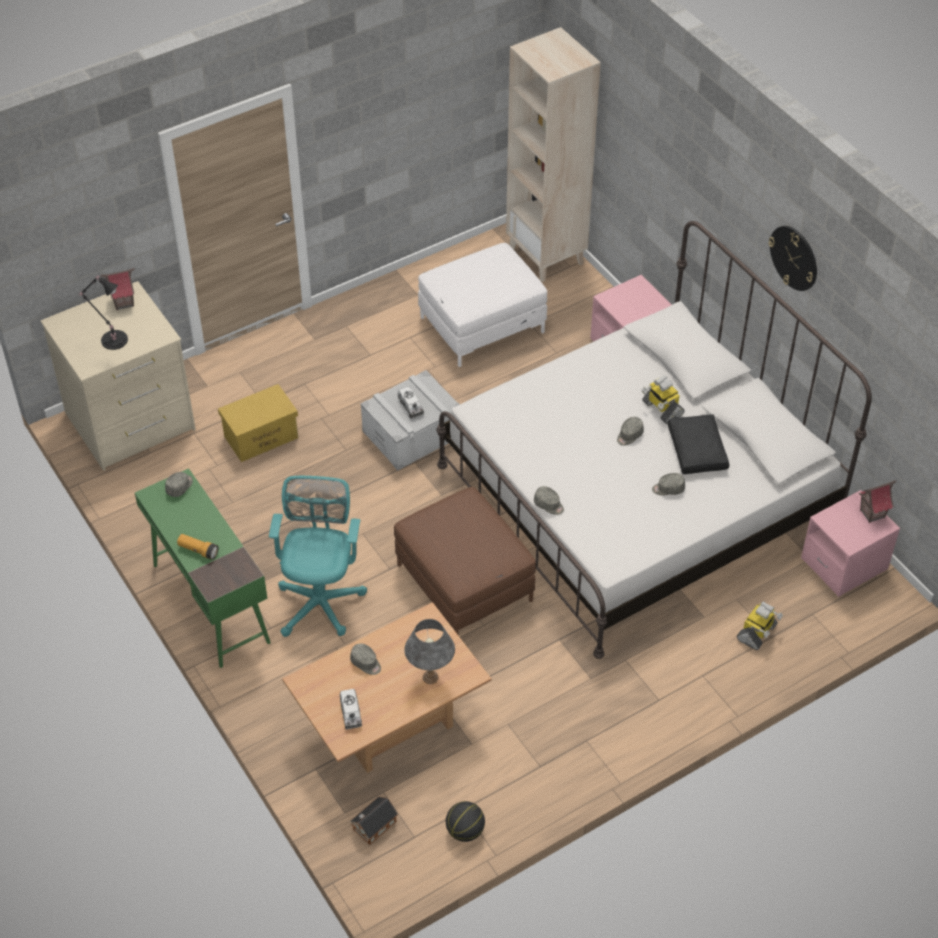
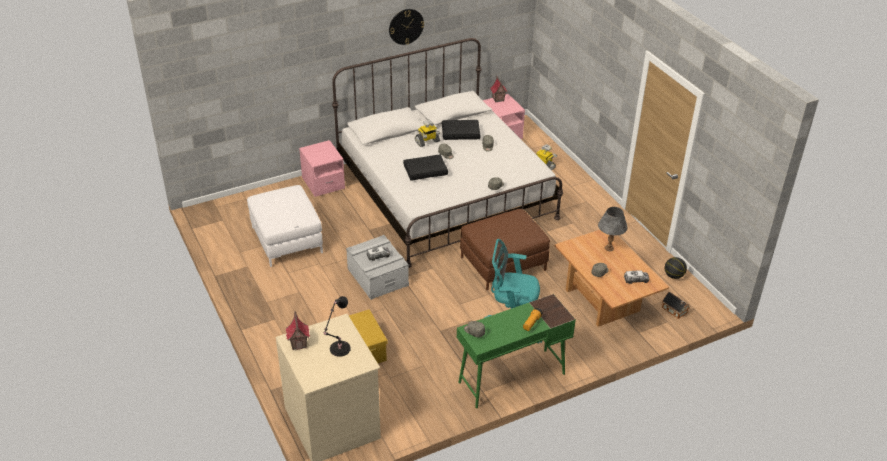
camera: 85 degrees left, 10 degrees down
(546, 256) = (231, 207): beige bookcase -> none
(574, 414) = (425, 171): none -> black pillow

